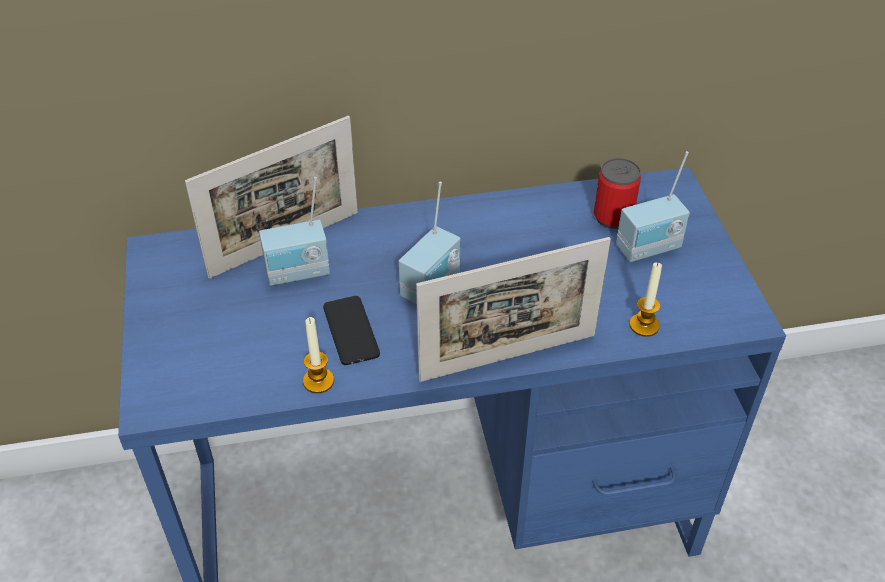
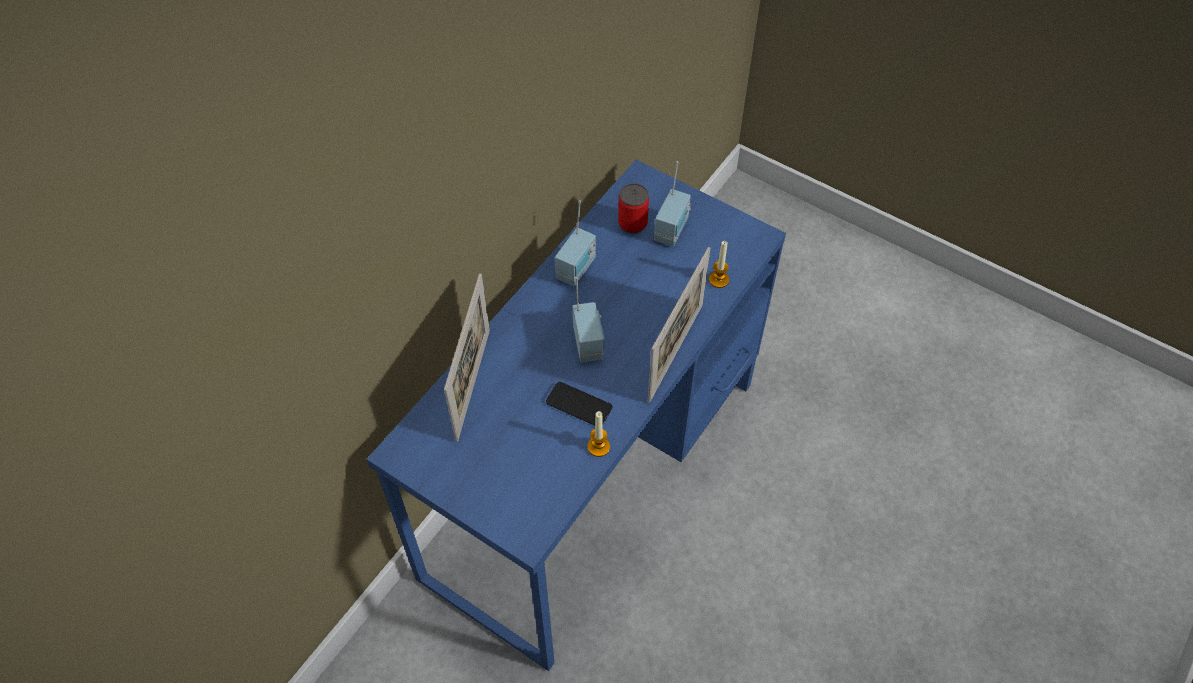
camera: 45 degrees left, 10 degrees up
(298, 274) = (506, 395): radio -> radio (577, 269)

